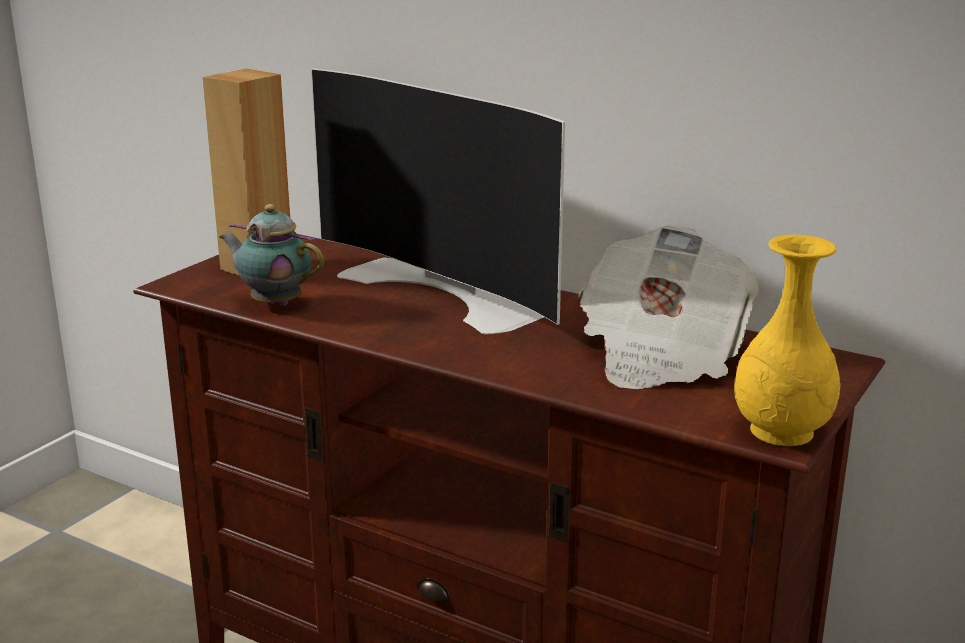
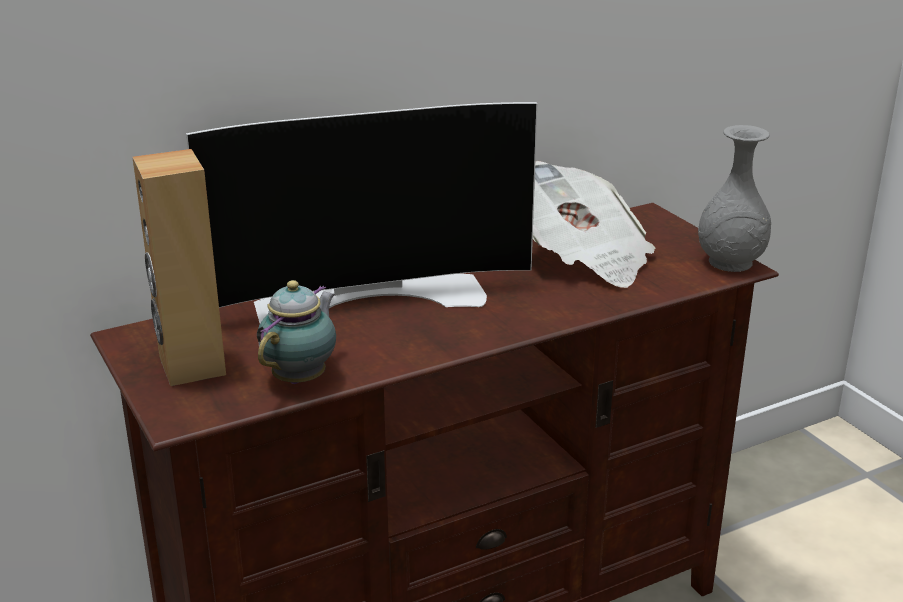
camera: 60 degrees left, 5 degrees up
(274, 303) = (302, 377): teapot -> teapot turned 150 degrees clockwise
(780, 432) = (730, 263): yellow vase -> grey vase

